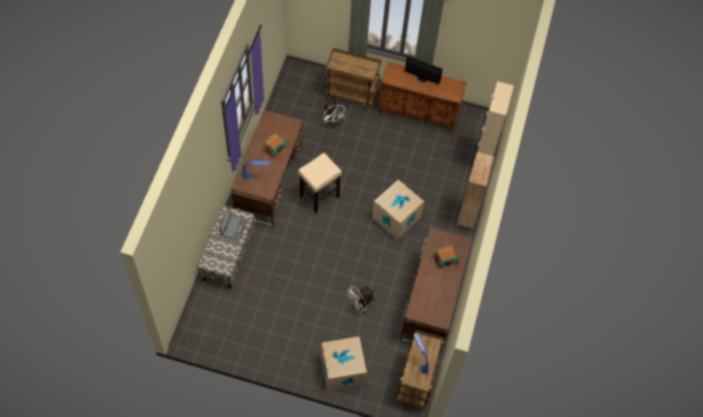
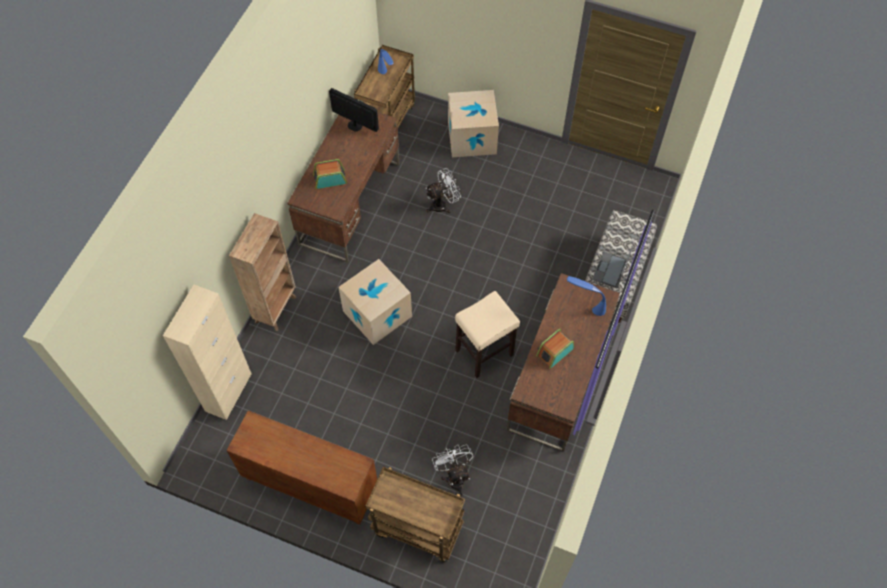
camera: 170 degrees left, 0 degrees up
(422, 78) = (300, 462): monitor -> monitor (355, 125)

